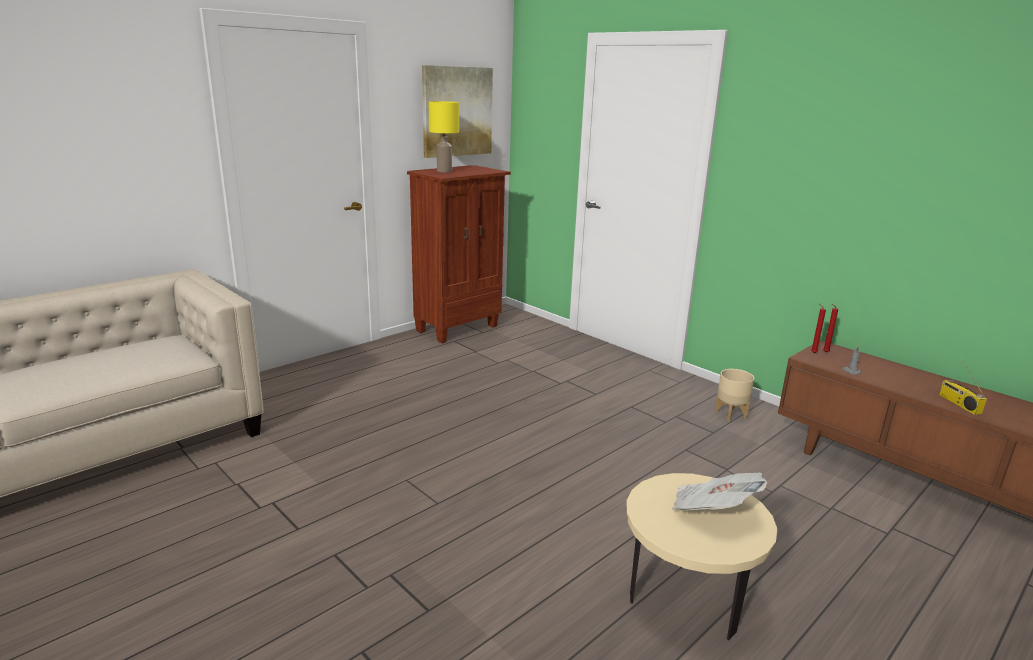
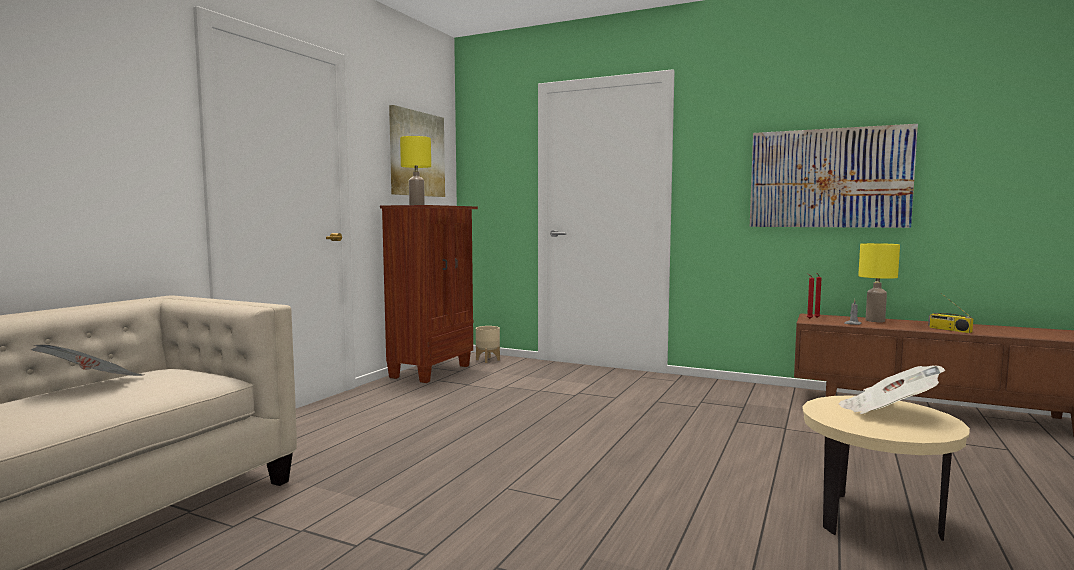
camera: 20 degrees left, 15 degrees down
(108, 353) = (93, 385): none -> newspaper
(731, 414) = (742, 394): beige planter -> beige planter (488, 360)
(879, 190) = (828, 178): none -> picture
(891, 370) = (875, 321): none -> yellow table lamp

